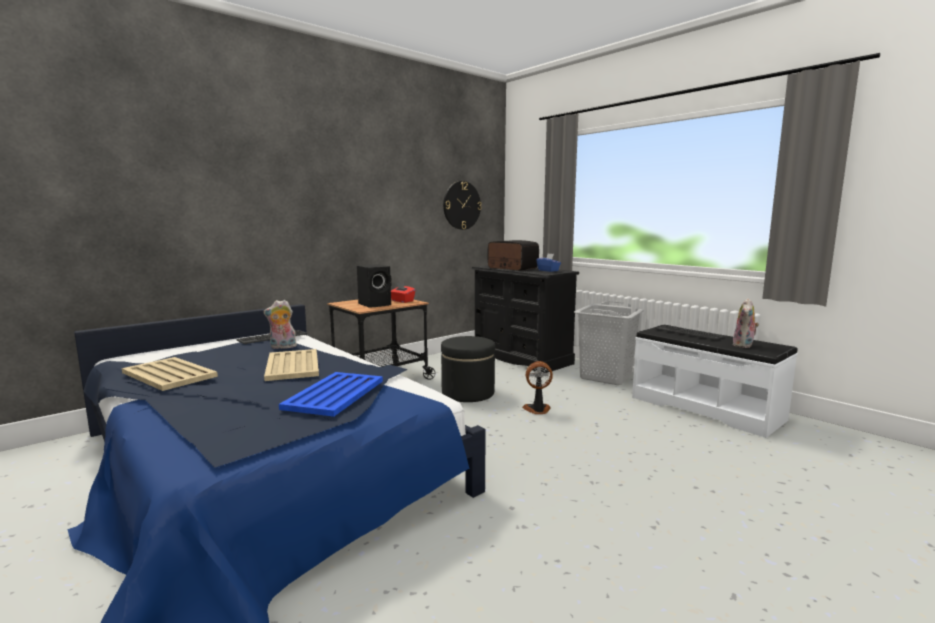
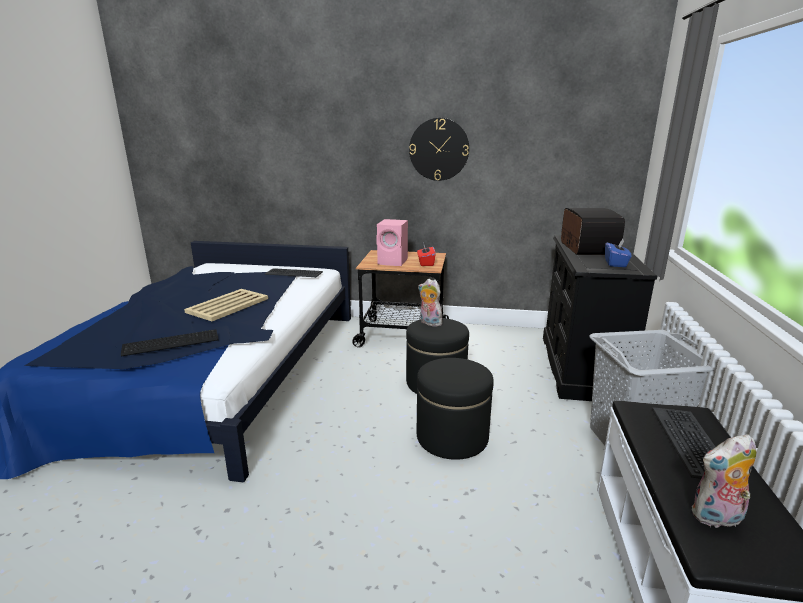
camera: 50 degrees right, 10 degrees up
(169, 375) = (172, 288): beige tray -> none
(282, 347) = (273, 285): plush toy -> plush toy (429, 323)
(334, 394) = (170, 342): blue tray -> keyboard
(376, 304) = (394, 262): black speaker -> pink speaker
(461, 205) = (565, 153): wall clock -> wall clock (439, 149)
(537, 410) = (452, 437): fan -> black ottoman

